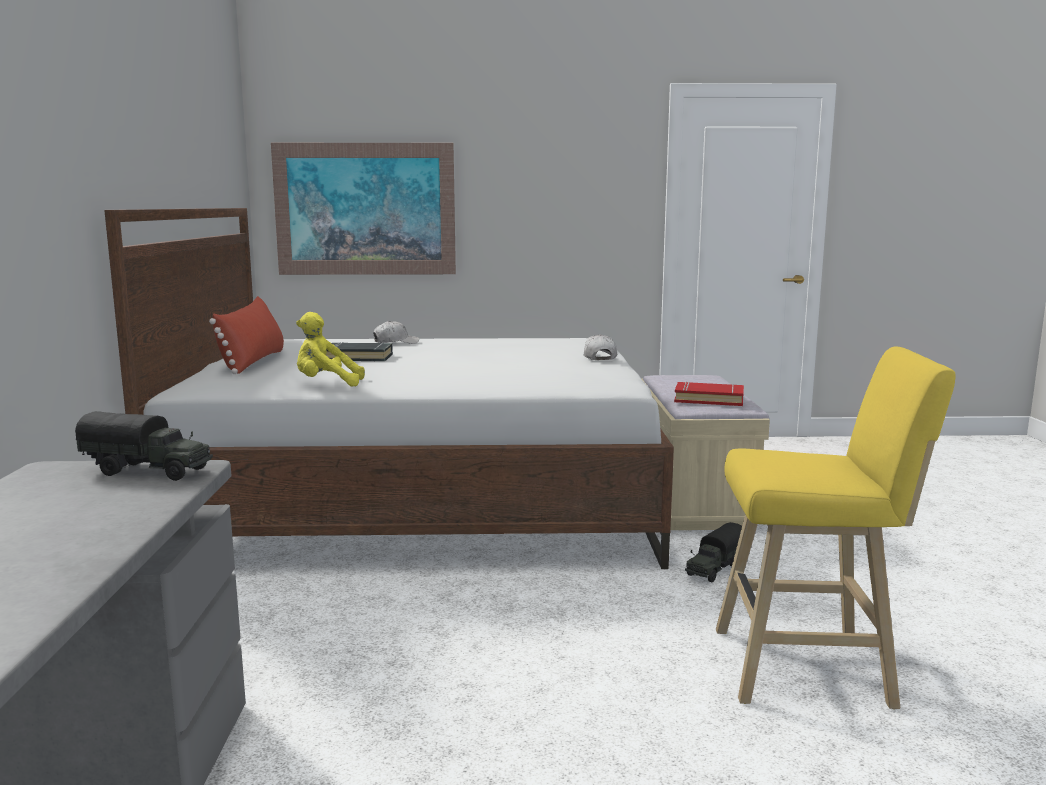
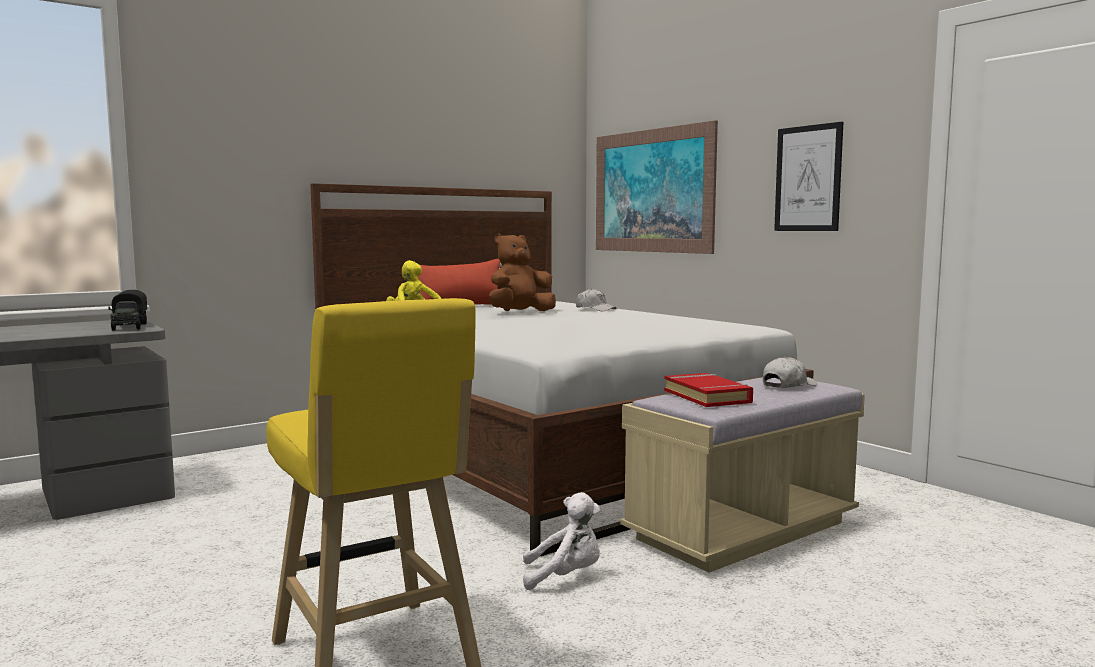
camera: 55 degrees right, 5 degrees down
(358, 357) = (520, 312): black book -> brown plush toy
(559, 205) = (808, 178): none -> picture
(599, 358) = (661, 336): white cap -> white cap (788, 385)
(715, 569) = (565, 577): toy truck -> white plush toy

